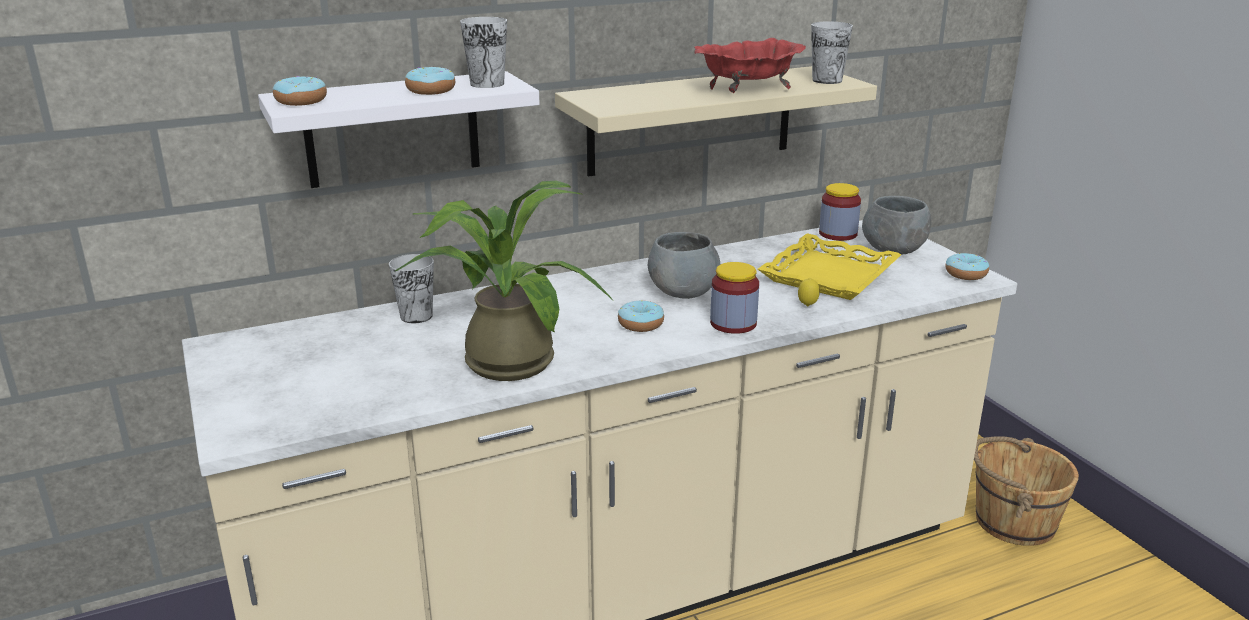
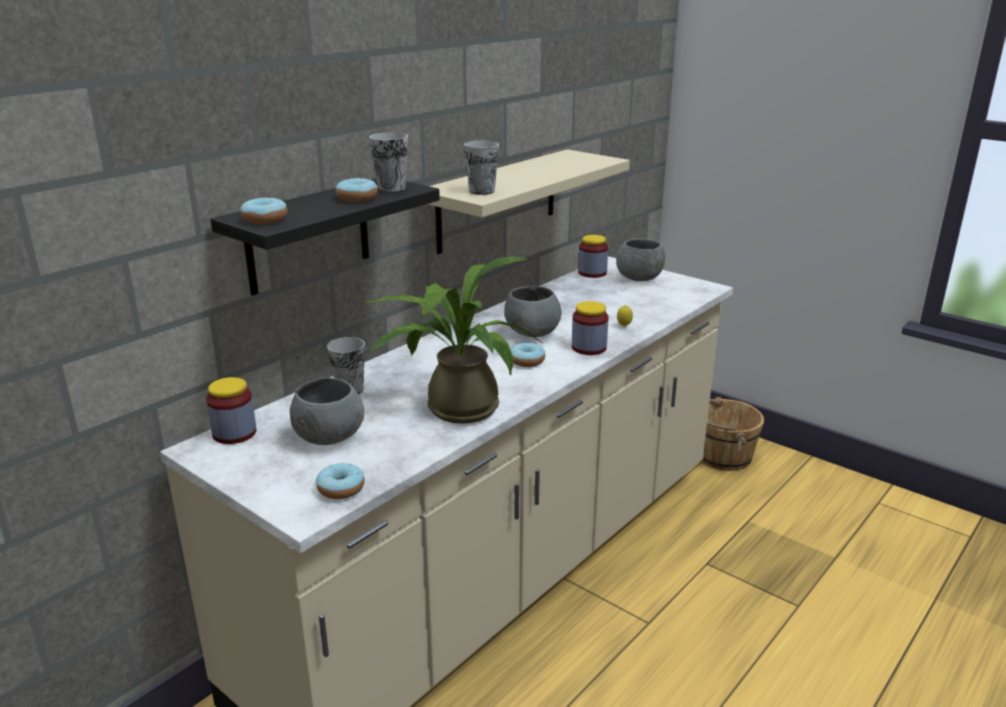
camera: 25 degrees left, 0 degrees up
(262, 337) = (234, 433): none -> jar
(341, 362) = (328, 438): none -> grey bowl
(392, 130) = (308, 235): white shelf -> black shelf
(747, 90) = (552, 172): red bowl -> none
(827, 80) = (593, 159): cup -> cup (482, 191)
(828, 275) = (615, 303): yellow tray -> none
(965, 274) = (698, 287): donut -> donut (341, 489)

